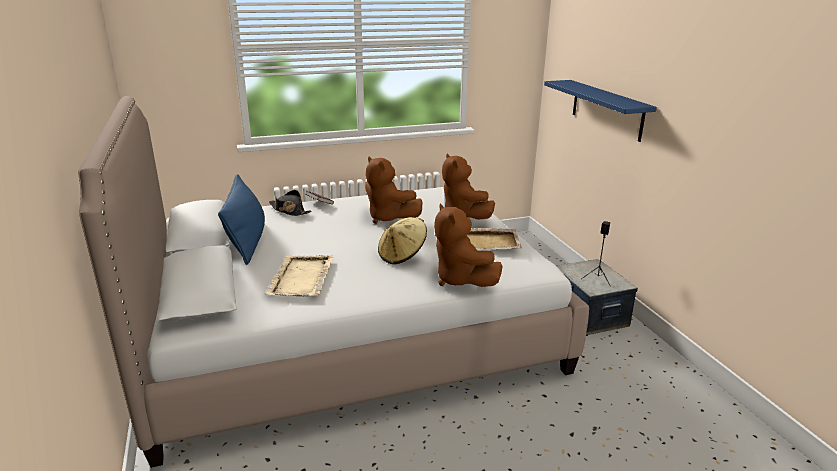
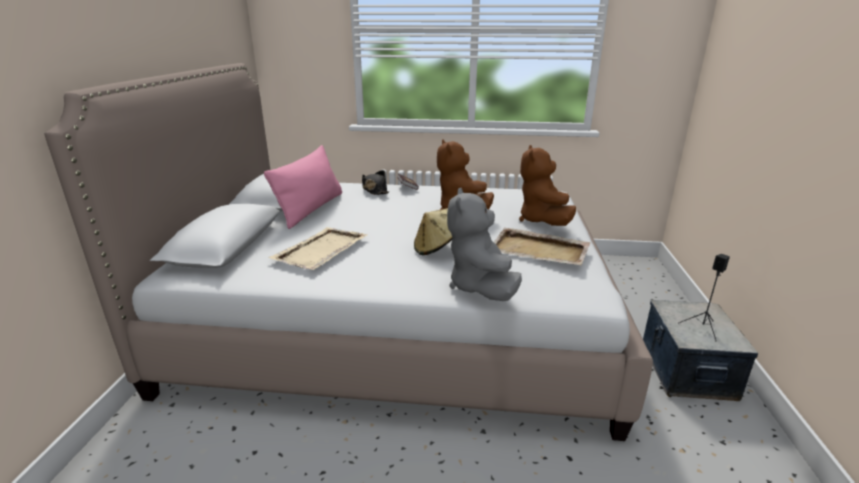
camera: 25 degrees right, 0 degrees up
(246, 241) = (311, 209): blue pillow -> pink pillow
(461, 280) = (480, 287): brown plush toy -> grey plush toy
(606, 109) = (763, 110): blue shelf -> none

